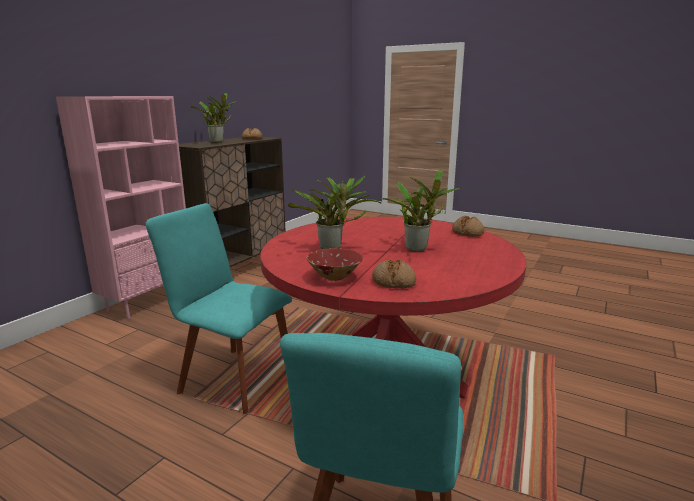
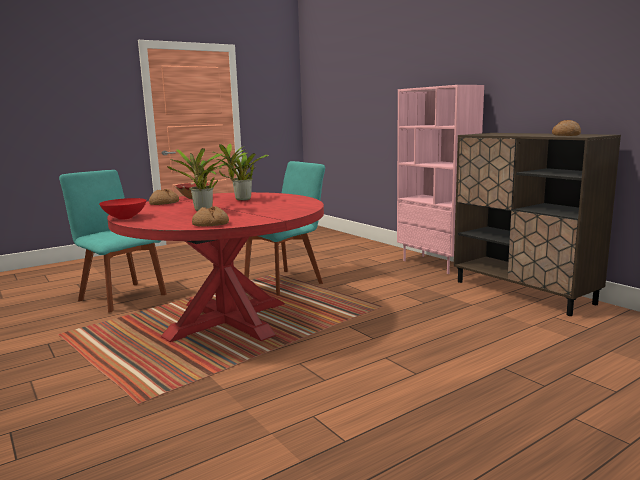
camera: 115 degrees right, 5 degrees down
(218, 142) = (518, 134): potted plant -> none
(500, 270) = (124, 218): none -> red bowl

